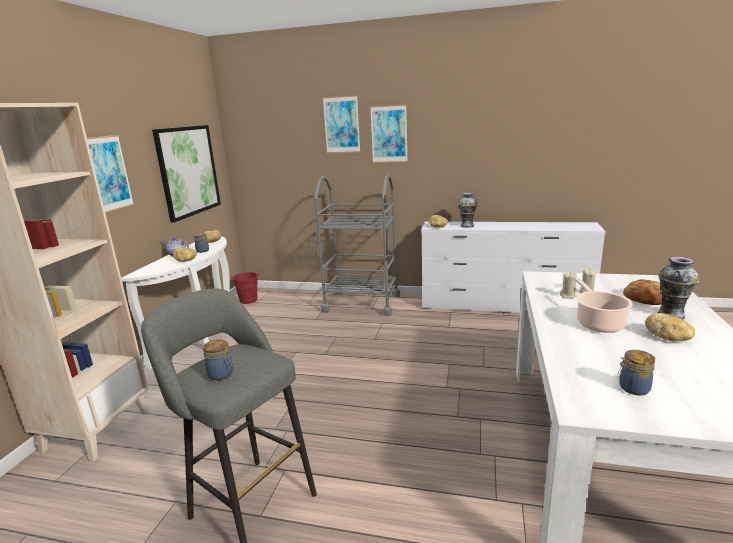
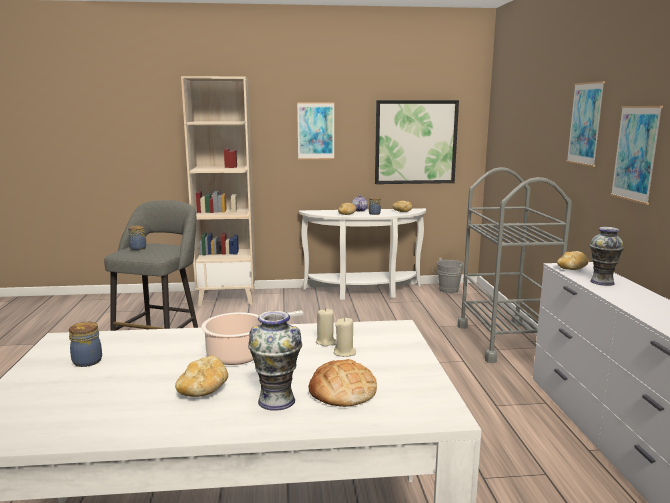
camera: 70 degrees right, 5 degrees down
(248, 301) = (447, 291): red bucket -> grey bucket
(341, 125) = (553, 107): picture -> picture (635, 153)

